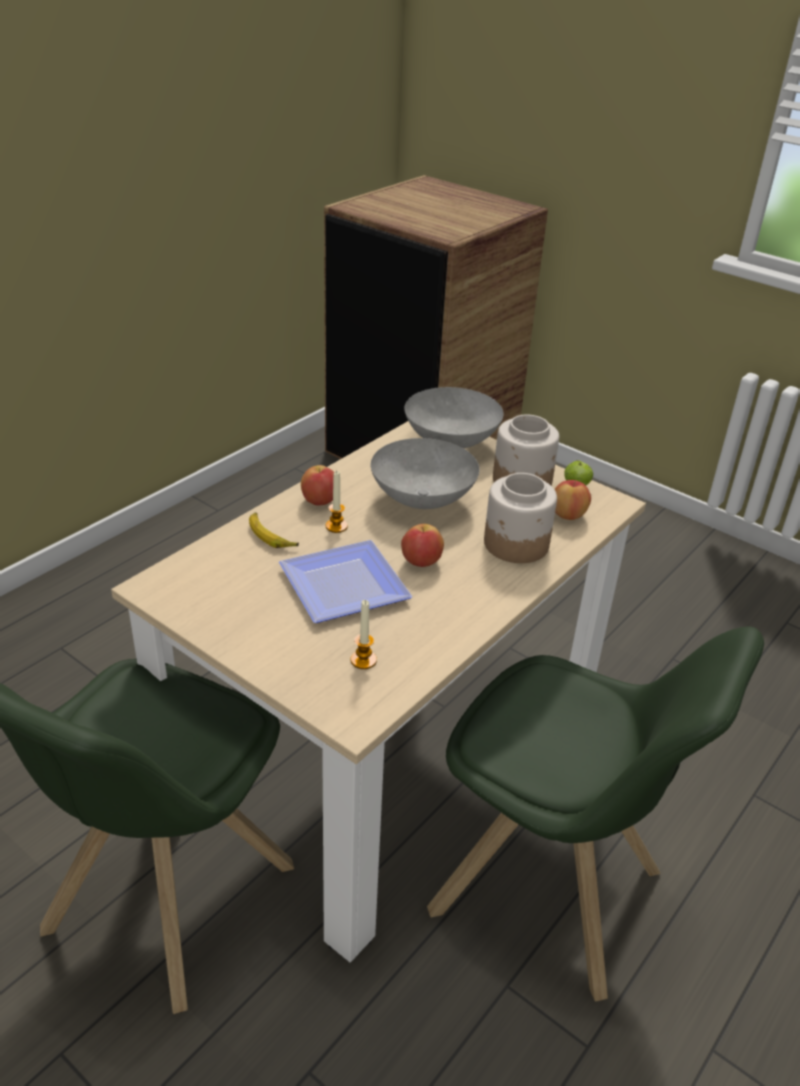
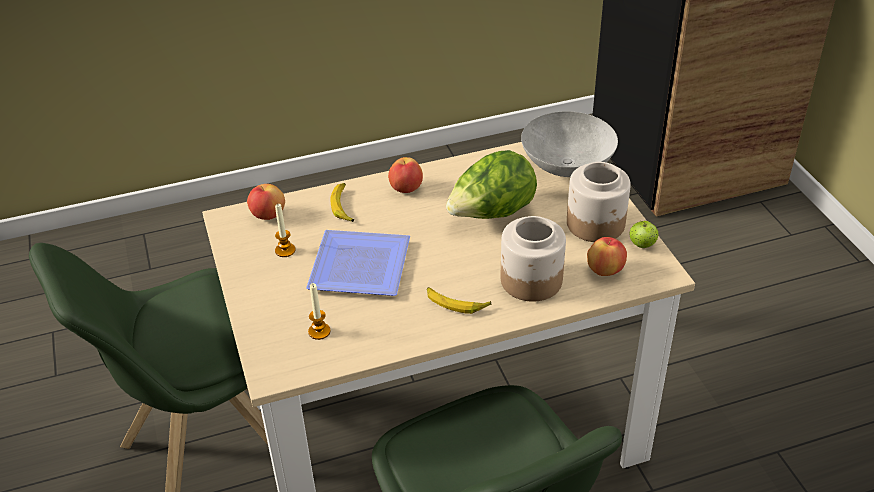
camera: 35 degrees right, 5 degrees up
(336, 526) = (399, 215): candle -> candle (285, 250)
(421, 562) = (437, 268): apple -> apple (268, 215)
(424, 500) = (491, 214): grey bowl -> lettuce
(470, 586) = (456, 303): none -> banana

